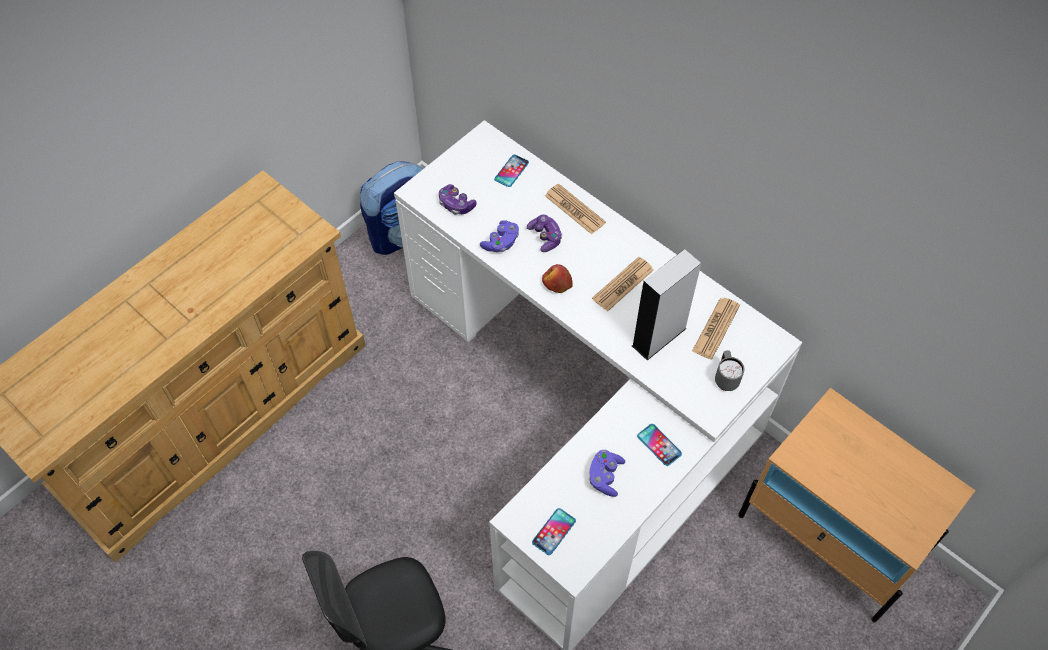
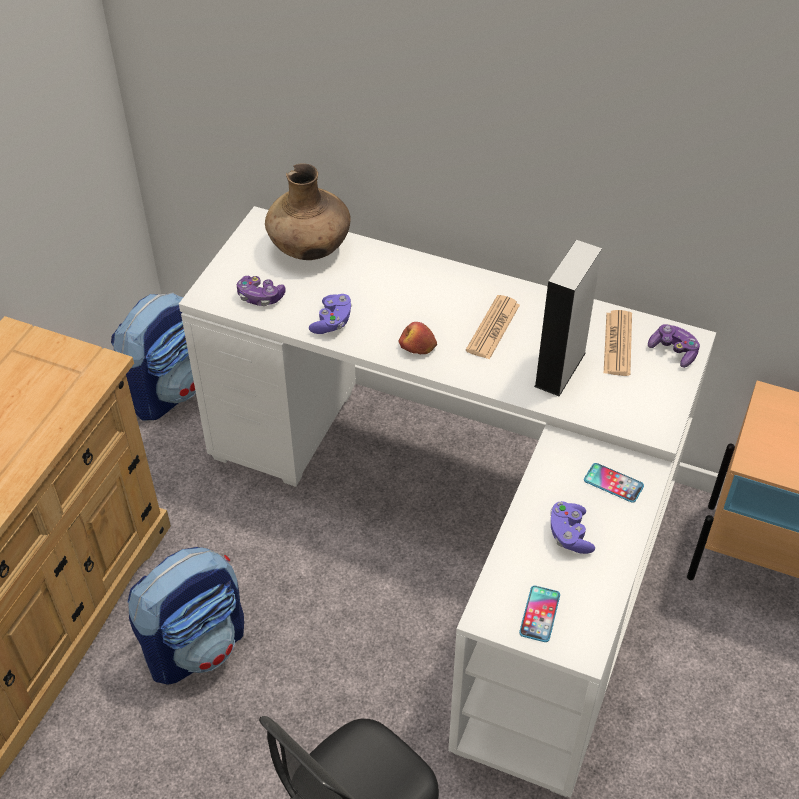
camera: 20 degrees left, 10 degrees down
(350, 445) = (196, 645): none -> backpack
(511, 171) = (310, 248): phone -> brown vase
(545, 237) = (381, 303): game controller -> game controller (673, 351)
(574, 209) = (401, 268): newspaper -> none
(725, 378) = (654, 390): grey mug -> none

